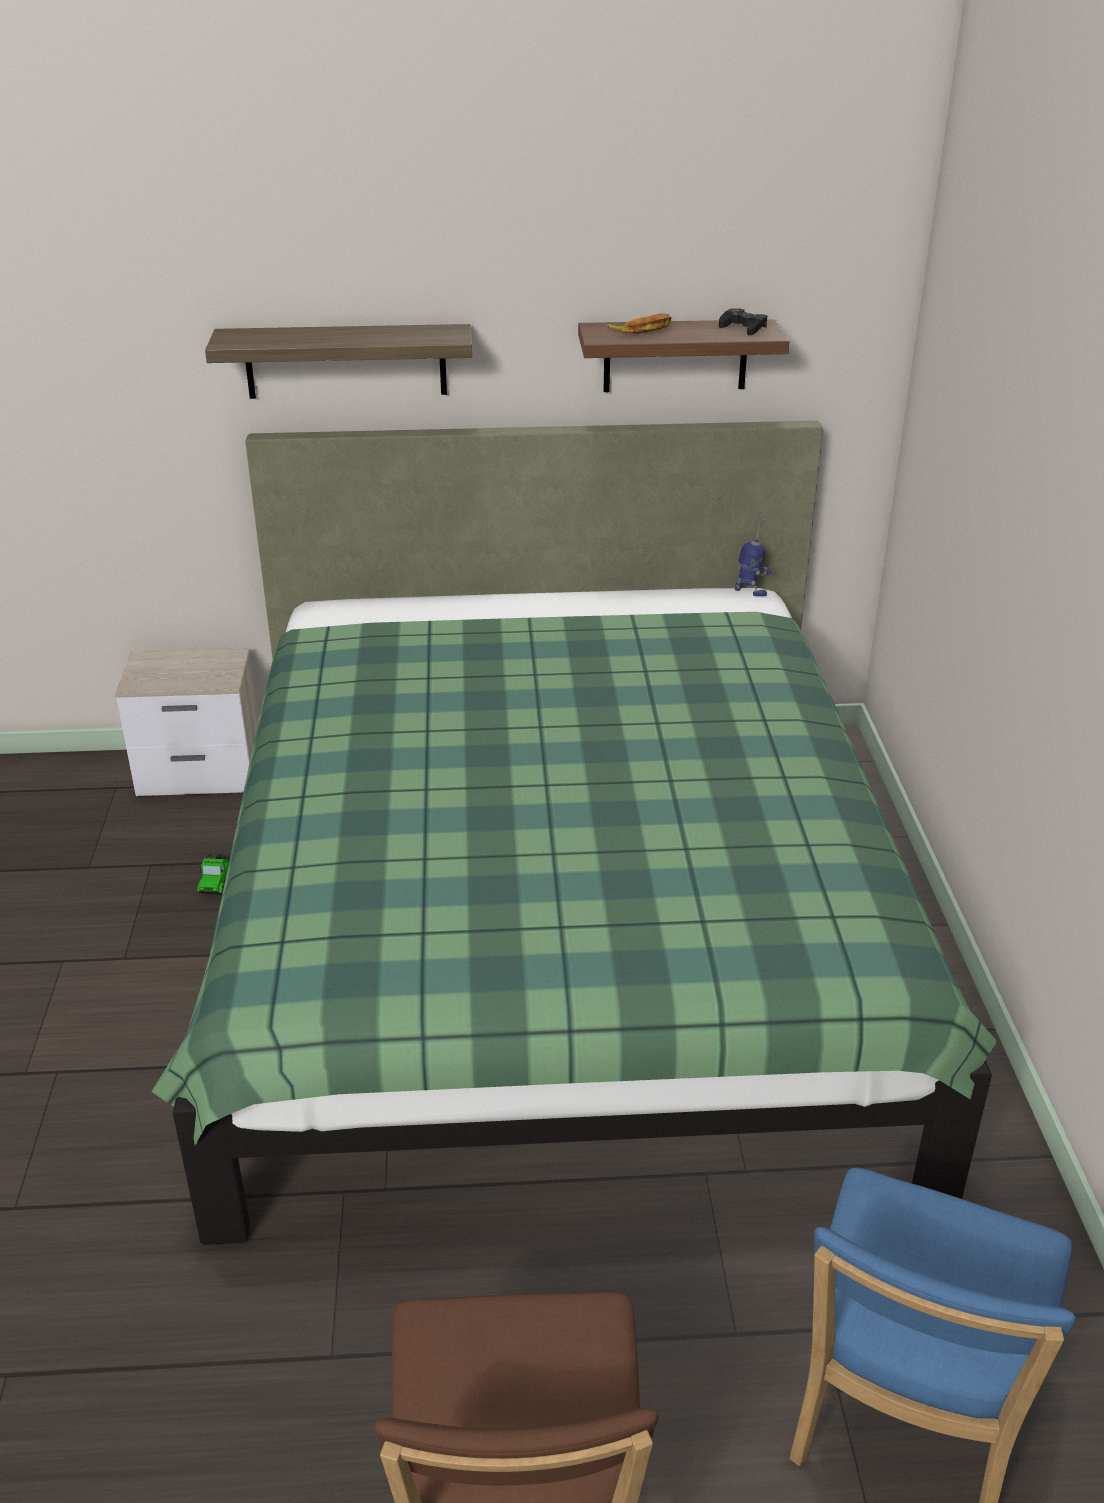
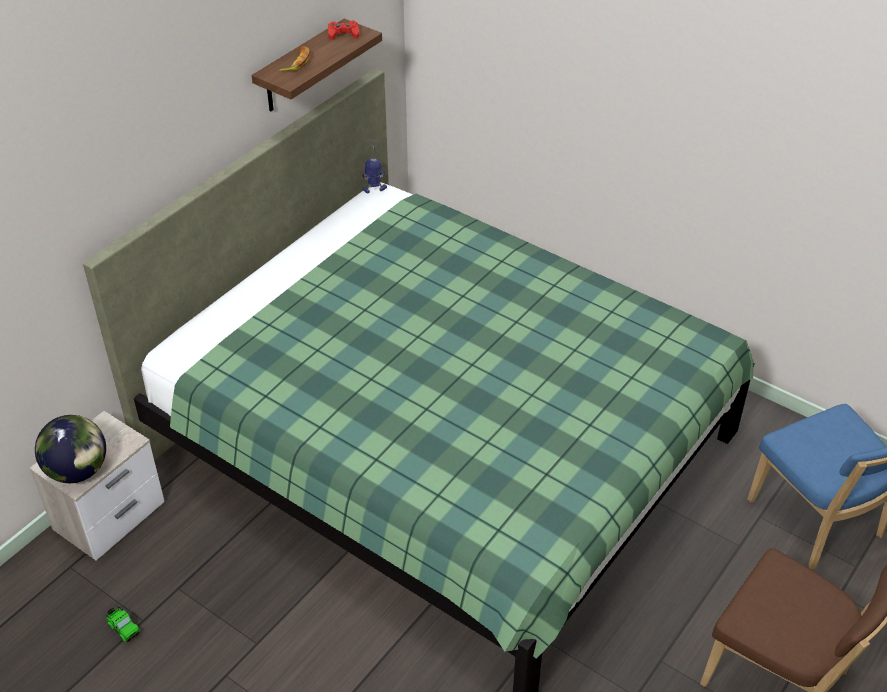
camera: 50 degrees left, 10 degrees up
(153, 676) = (78, 471): none -> globe
(216, 882) = (233, 565): toy car -> toy car (123, 628)
(346, 361) = (128, 175): shelf -> none
(743, 328) = (343, 34): black game controller -> red game controller

